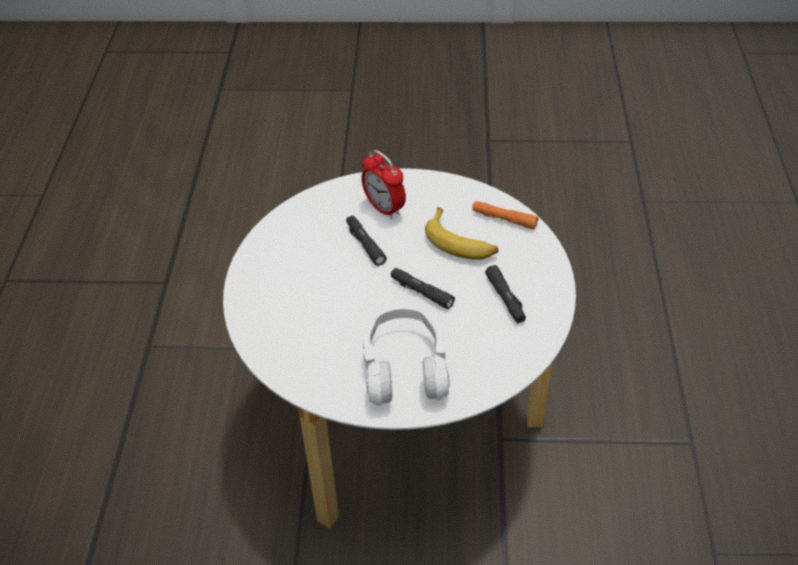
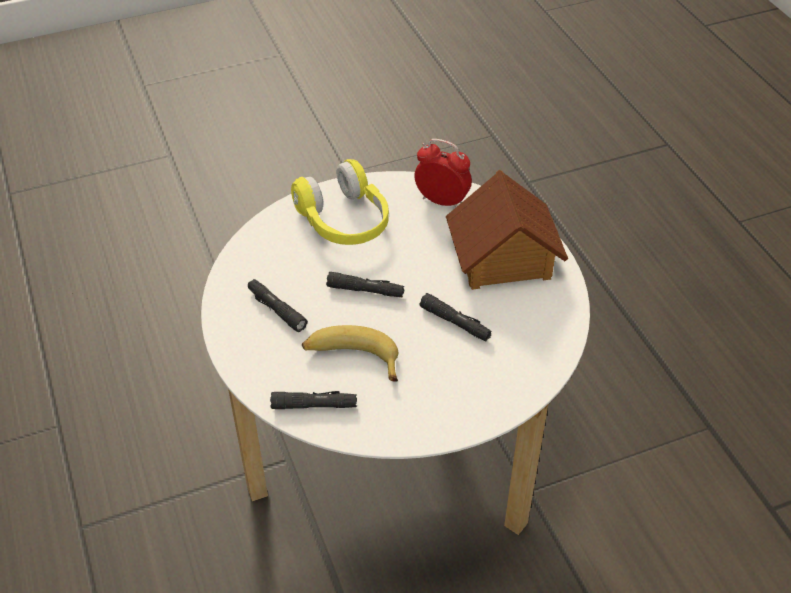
camera: 155 degrees right, 0 degrees up
(287, 284) = (502, 258): none -> toy house
(384, 208) = (463, 374): alarm clock -> alarm clock (441, 201)
(405, 368) = (344, 221): white headphones -> yellow headphones
(504, 219) = (314, 405): orange flashlight -> black flashlight

